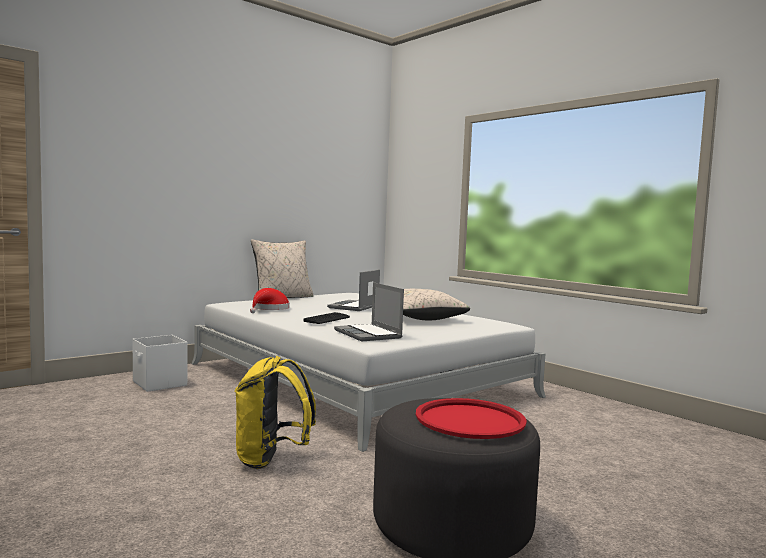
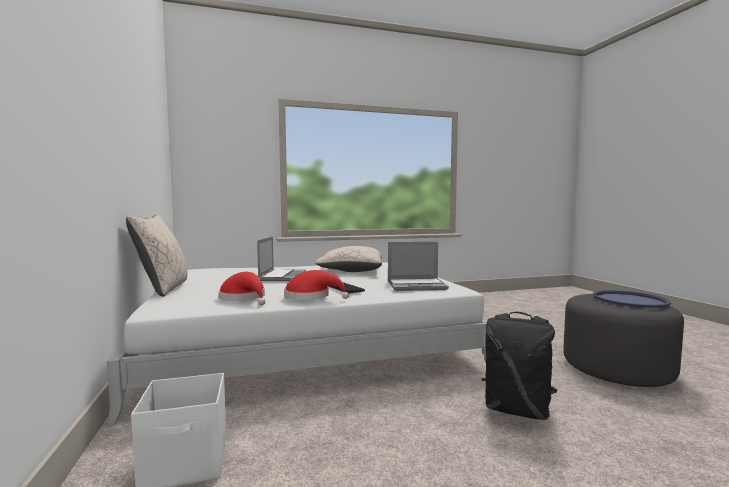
camera: 65 degrees left, 0 degrees up
(271, 460) = (517, 410): yellow backpack -> black backpack
(285, 317) = (311, 296): none -> red hat
(354, 307) = (282, 276): laptop -> laptop turned 135 degrees counterclockwise
(470, 420) = (629, 300): red tray -> blue tray

